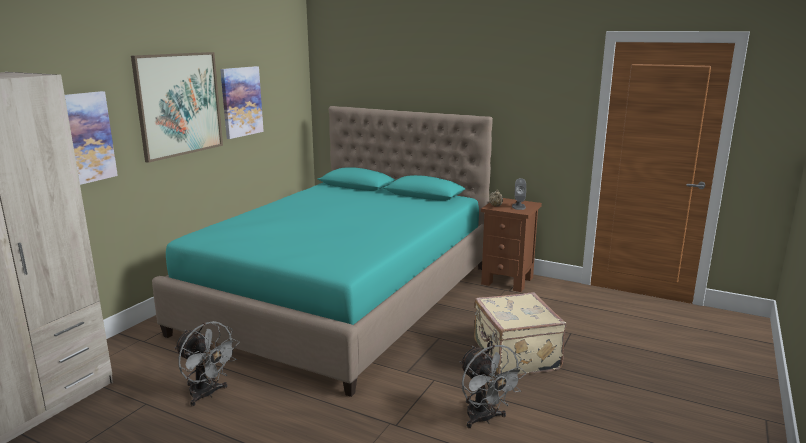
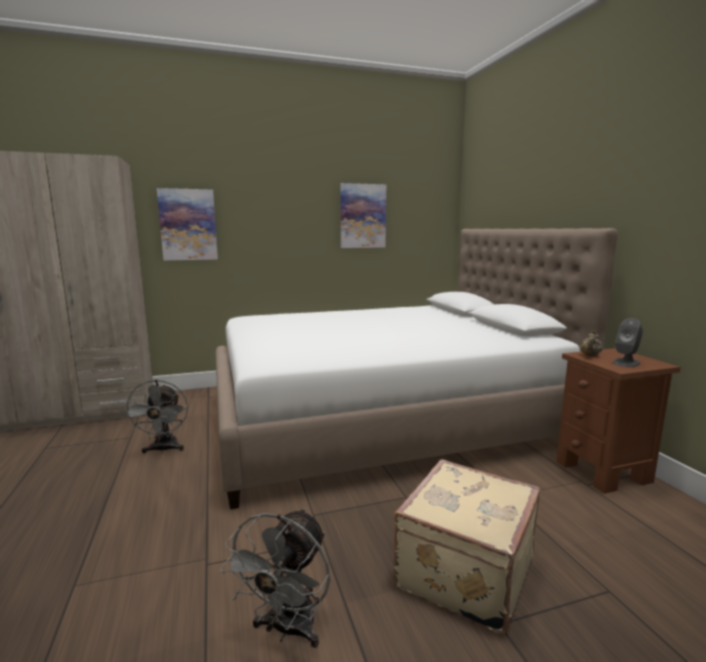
camera: 45 degrees right, 5 degrees down
(179, 104) = (290, 210): picture -> none
(344, 298) = (384, 419): turquoise bed -> white bed

